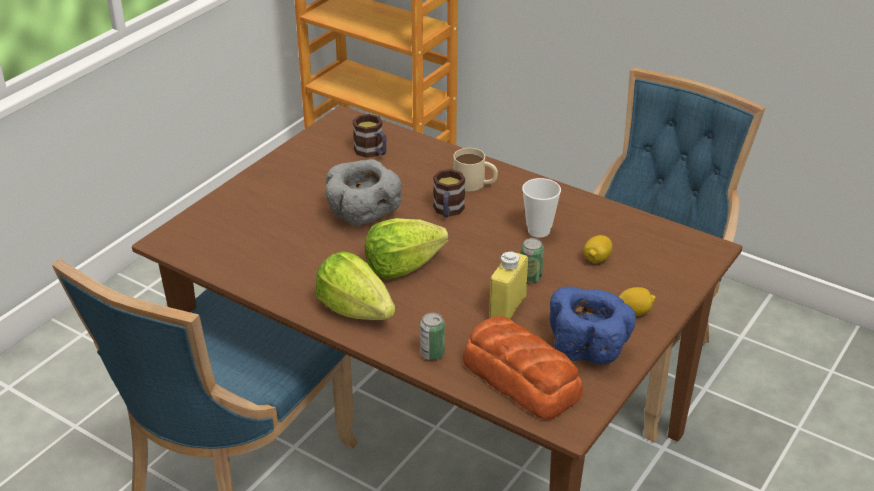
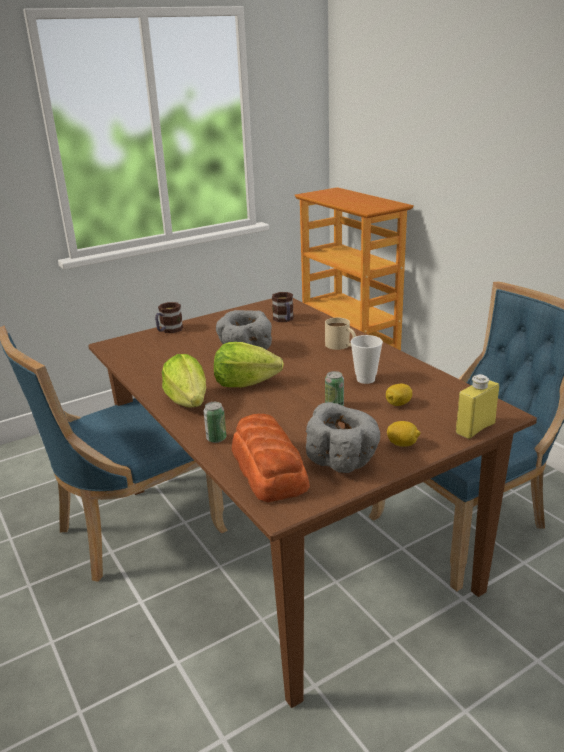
camera: 25 degrees right, 10 degrees down
(448, 211) = (307, 358): mug -> mug (168, 330)
(507, 308) = (299, 421): yellow bottle -> yellow bottle (475, 428)
(588, 347) = (342, 460): blue bowl -> grey bowl

